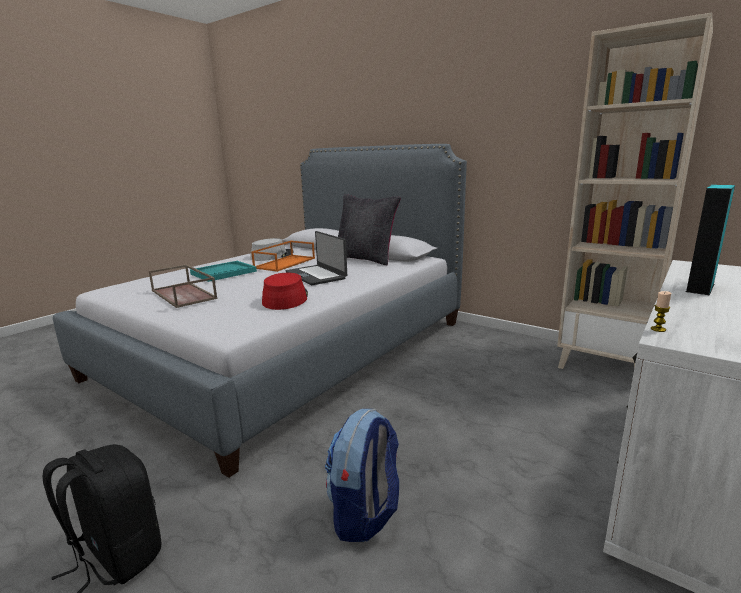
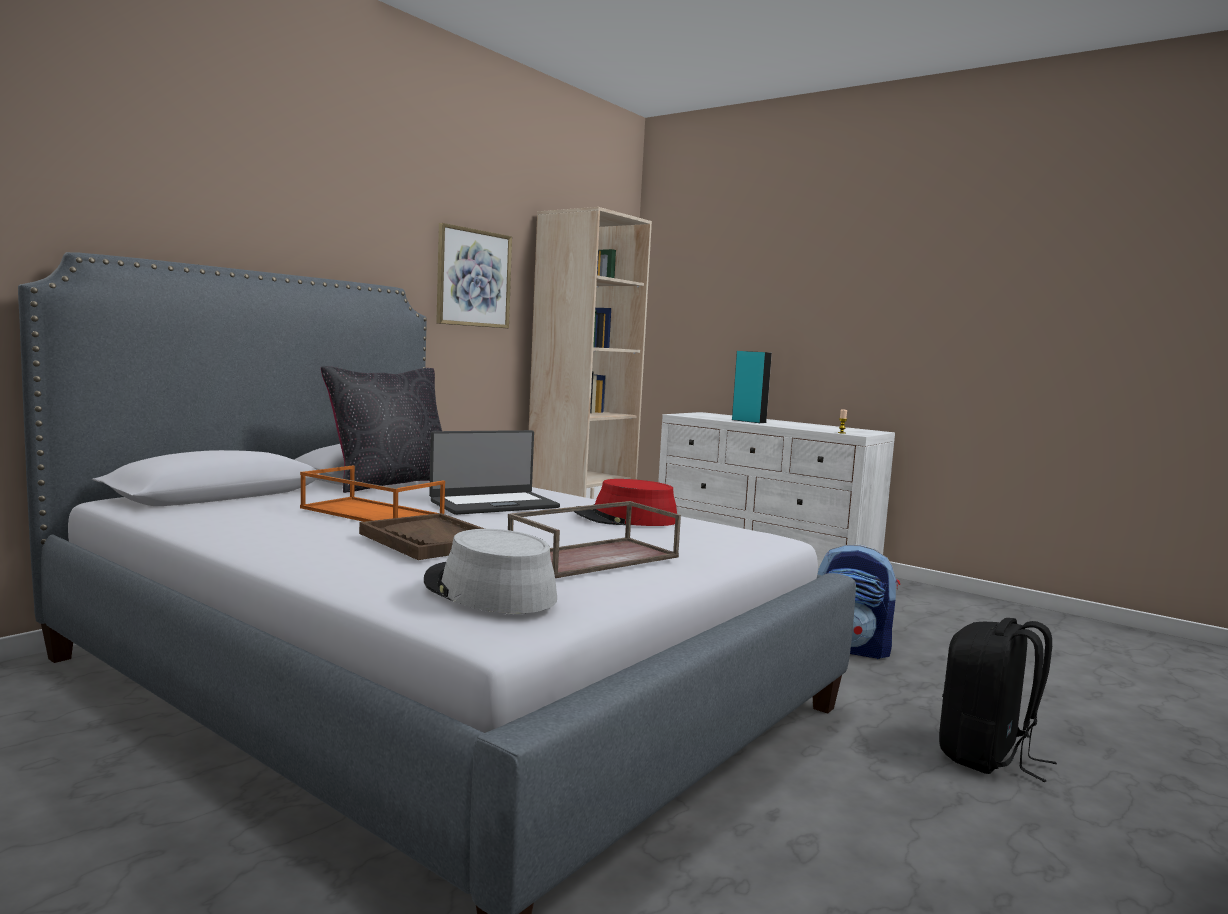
camera: 90 degrees left, 10 degrees down
(223, 273) = (431, 540): turquoise tray -> brown tray
(272, 256) = (268, 519): grey hat -> grey hat (488, 590)
(526, 125) = (473, 278): none -> picture

